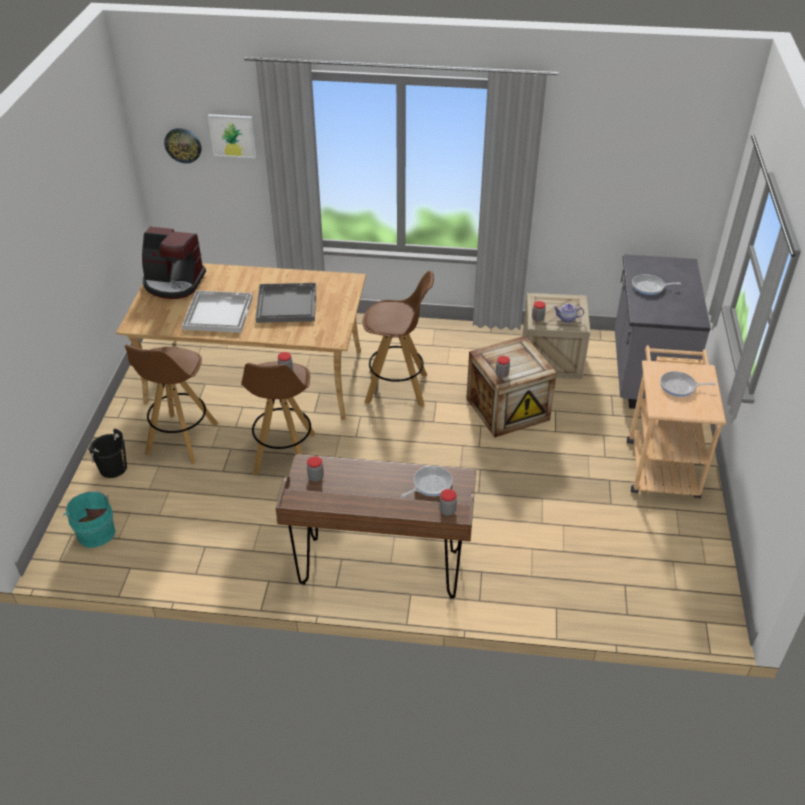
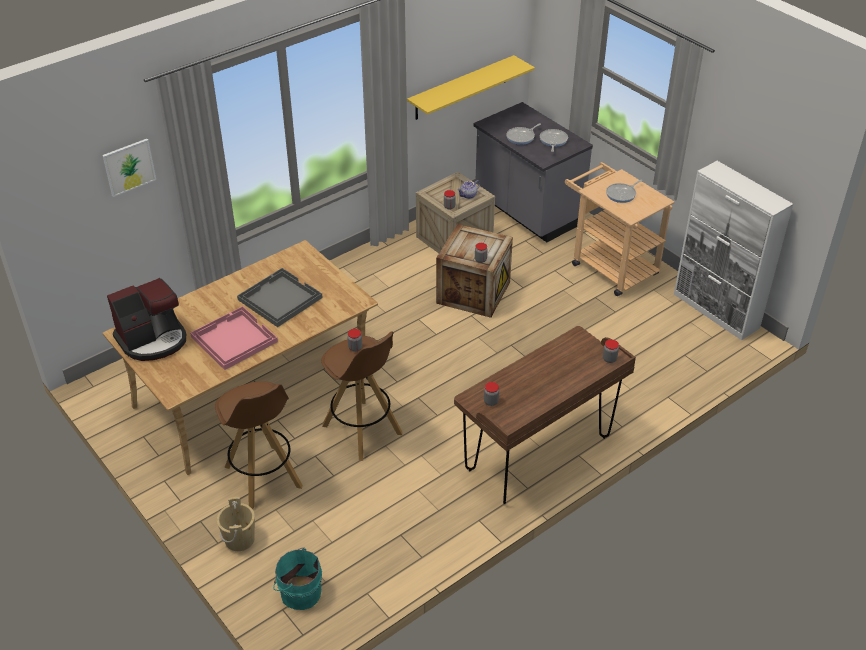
camera: 45 degrees left, 0 degrees up
(113, 468) = (239, 539): black bucket -> beige bucket
(183, 145) = (77, 200): wall clock -> none
(218, 313) = (233, 339): white tray -> pink tray
(397, 388) = (378, 327): brown stool -> none
(430, 484) = (567, 353): frying pan -> frying pan (553, 141)
(620, 211) = (461, 88): none -> yellow shelf
(714, 570) = (716, 311): none -> white cabinet

